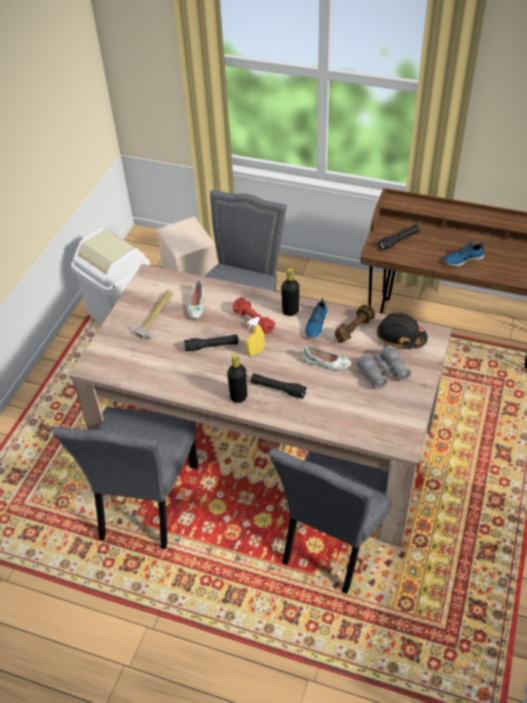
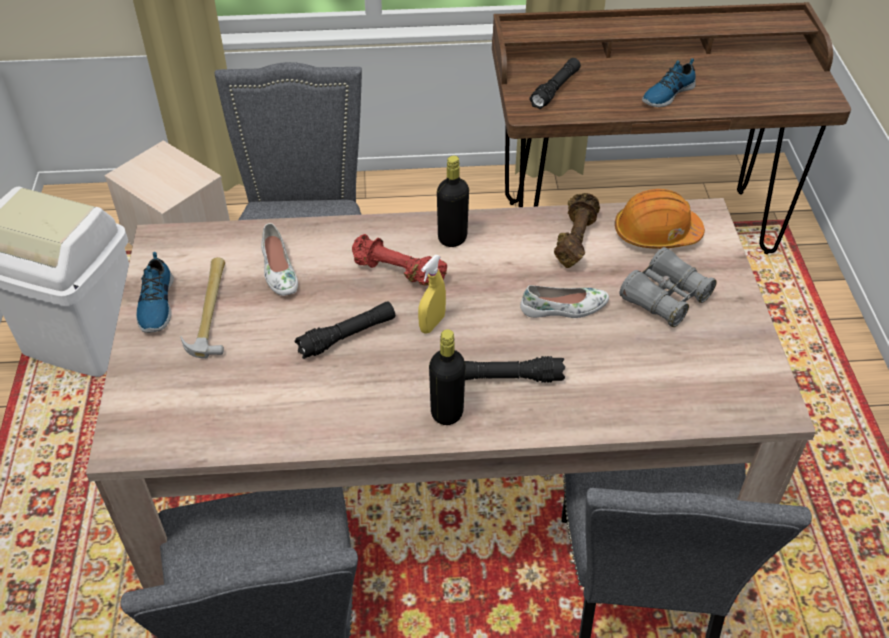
camera: 25 degrees left, 0 degrees up
(316, 325) = (508, 249): shoe -> shoe (155, 304)
(400, 337) = (656, 233): black hard hat -> orange hard hat

